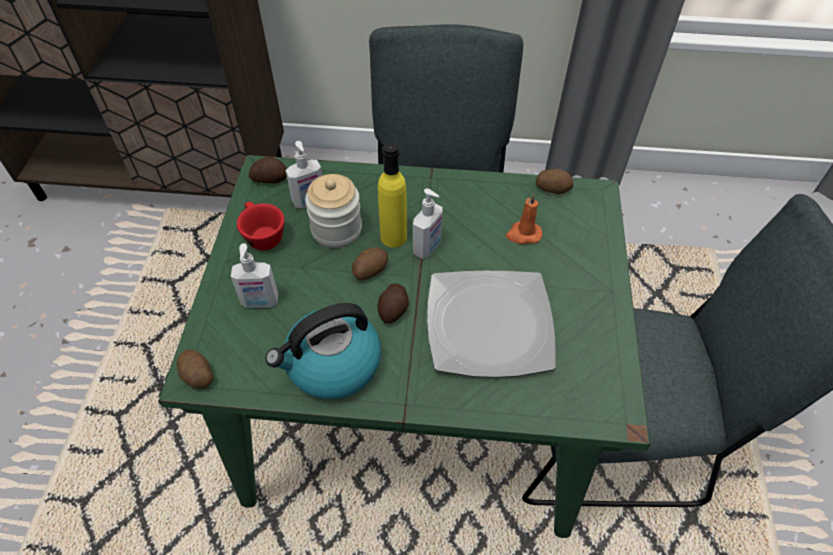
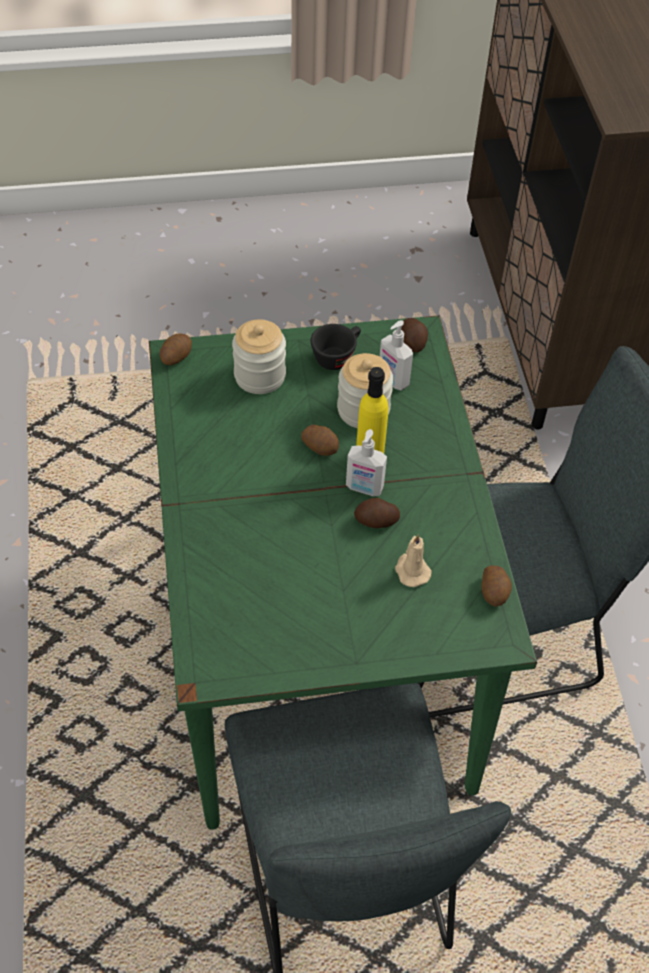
camera: 75 degrees right, 0 degrees up
(260, 302) = (260, 376): soap dispenser -> jar
(262, 235) = (337, 356): red cup -> black cup
(332, 365) = (207, 442): kettle -> none
(394, 309) = (279, 475): potato -> potato (376, 521)
(490, 326) = (280, 556): plate -> none
(523, 234) = (411, 570): orange candle -> beige candle

